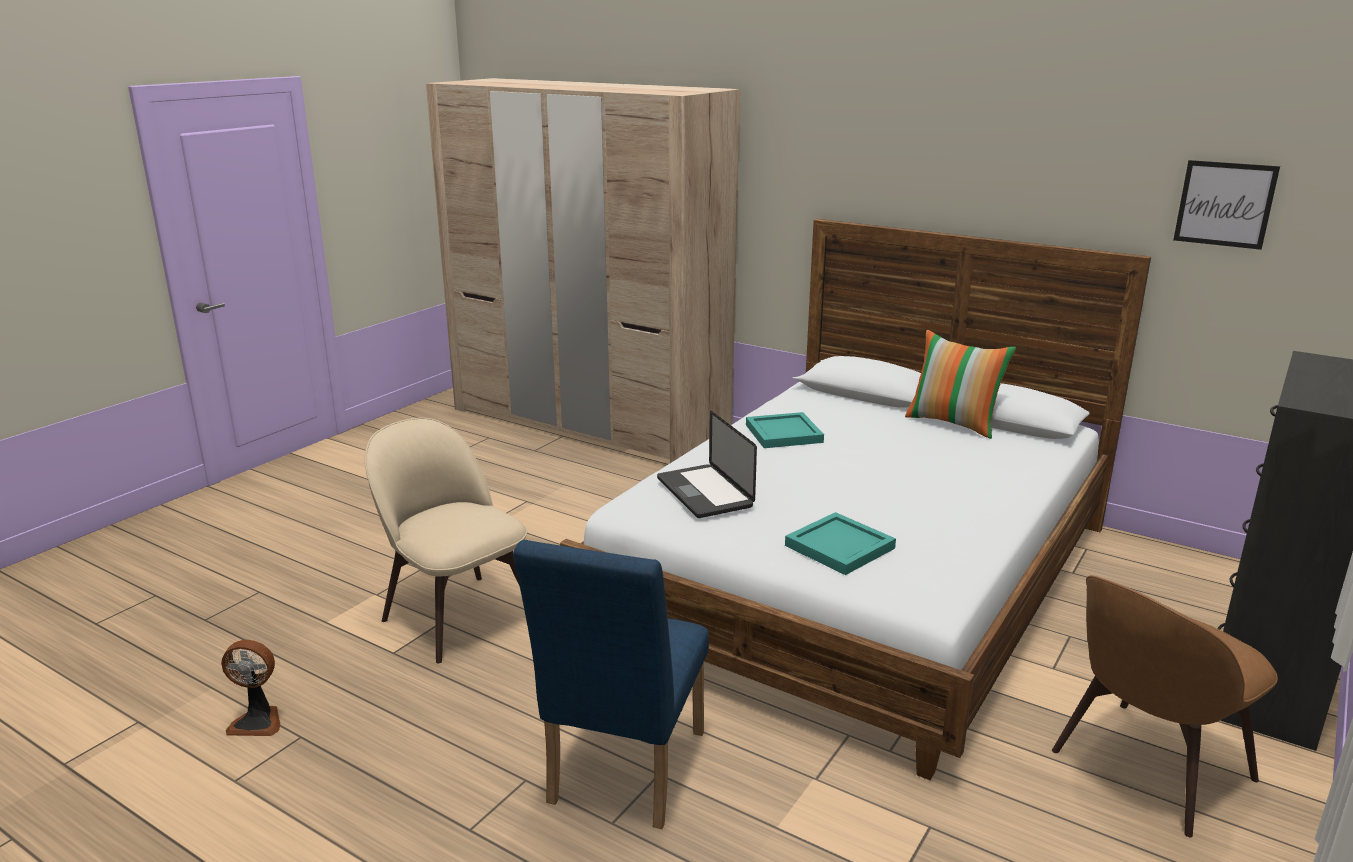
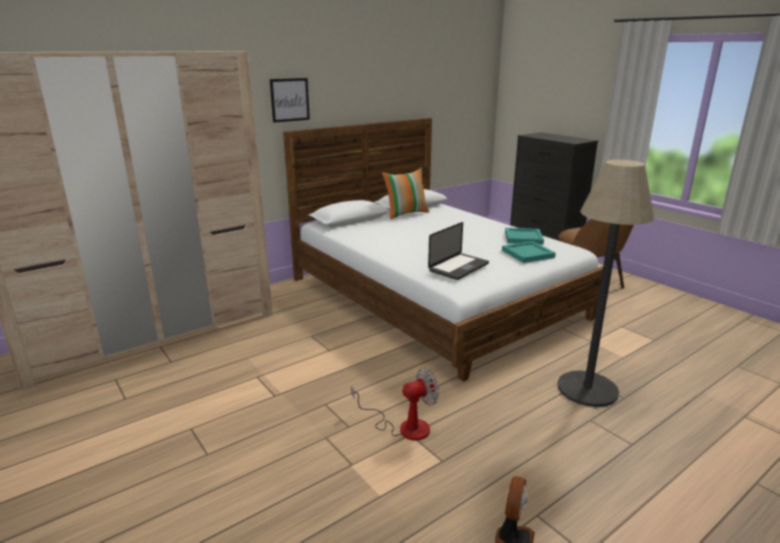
camera: 70 degrees left, 0 degrees up
(456, 614) = (404, 426): beige chair -> fan
(622, 775) = (587, 389): blue chair -> floor lamp
(704, 492) = (459, 267): laptop -> laptop turned 45 degrees counterclockwise
(785, 434) = (391, 241): turquoise tray -> turquoise tray (524, 238)
(1225, 204) = (445, 90): picture -> picture (290, 100)

